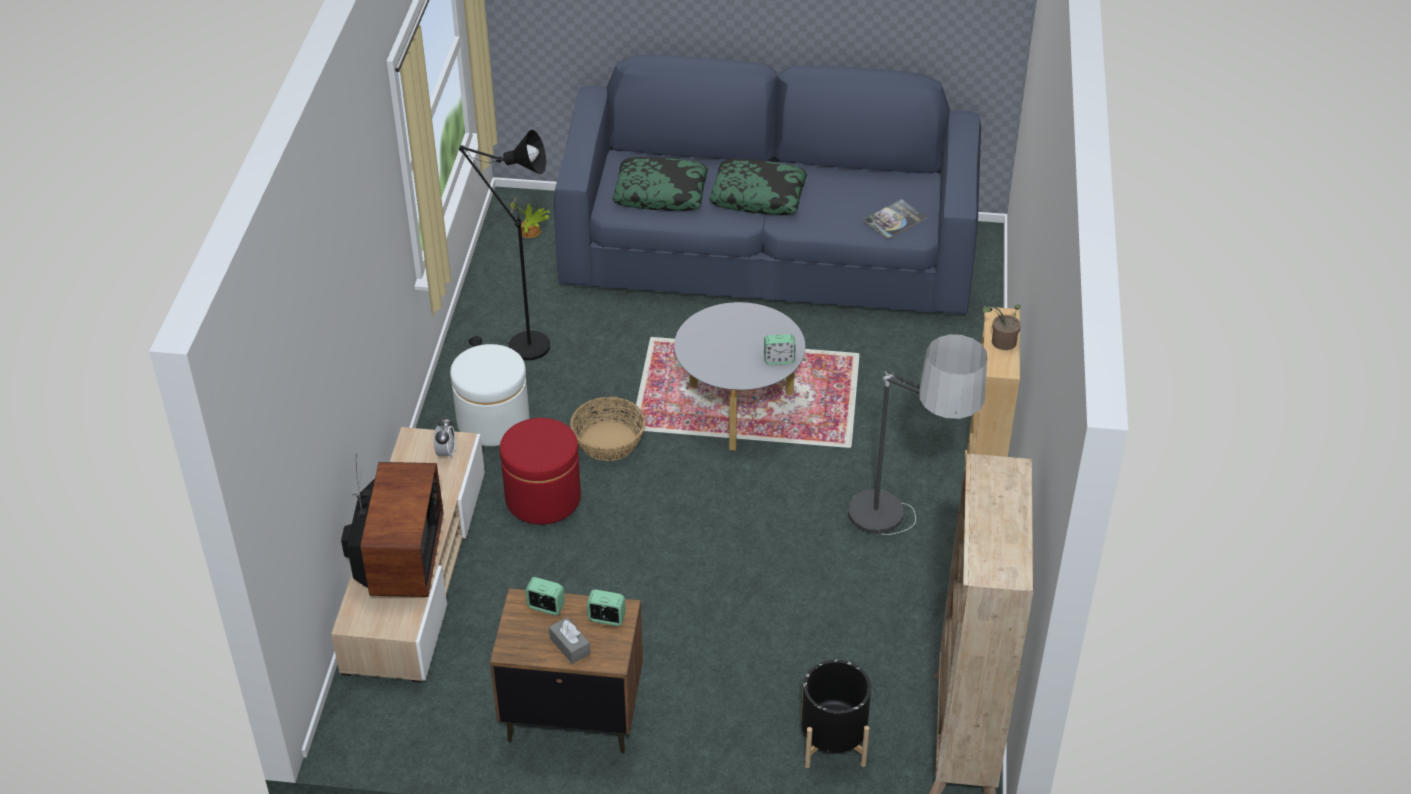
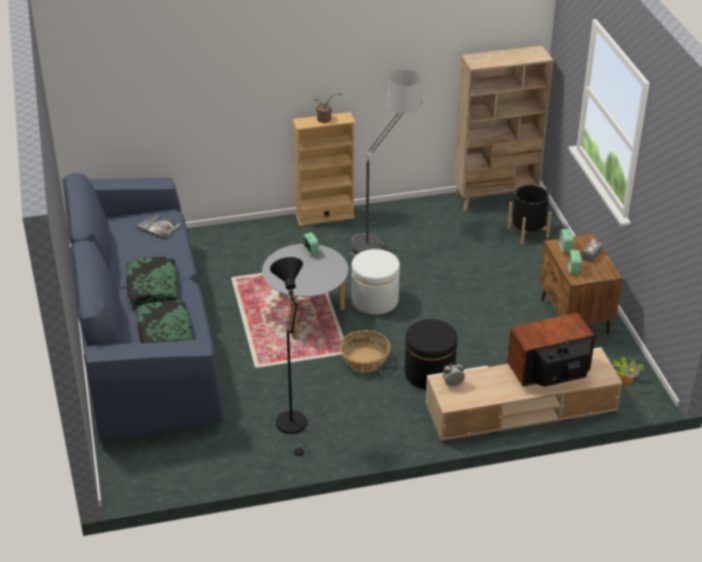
camera: 110 degrees left, 5 degrees down
(493, 422) = (375, 416): white ottoman -> white ottoman (375, 300)
(530, 232) = (157, 463): potted plant -> potted plant (625, 379)
(543, 498) = (429, 373): red ottoman -> black ottoman

